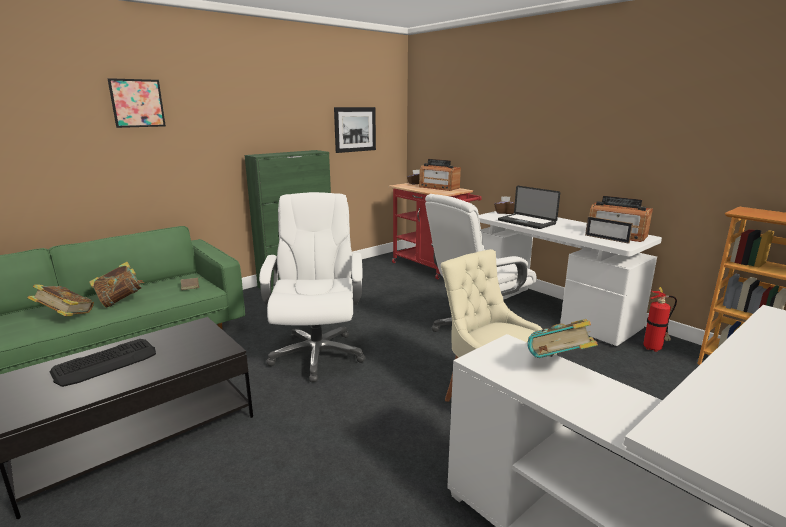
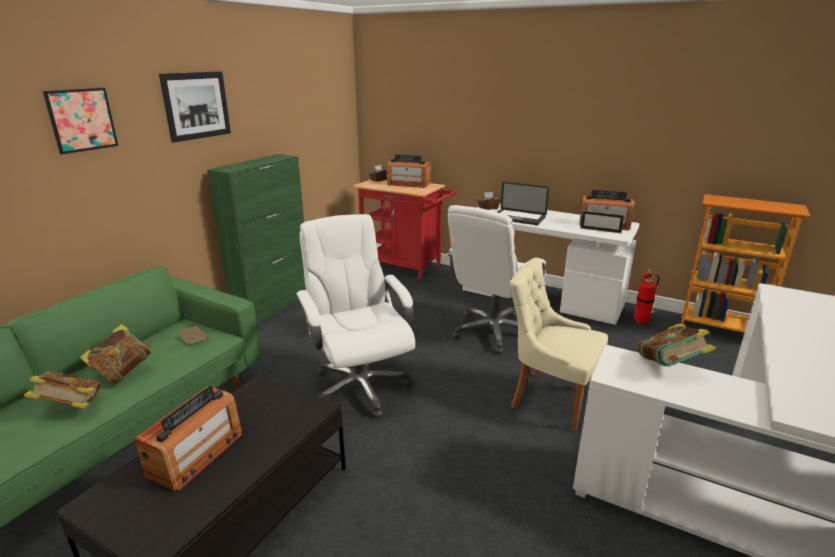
camera: 20 degrees left, 5 degrees up
(106, 363) = (196, 454): keyboard -> radio
(355, 129) = (311, 125): picture -> picture (196, 105)

